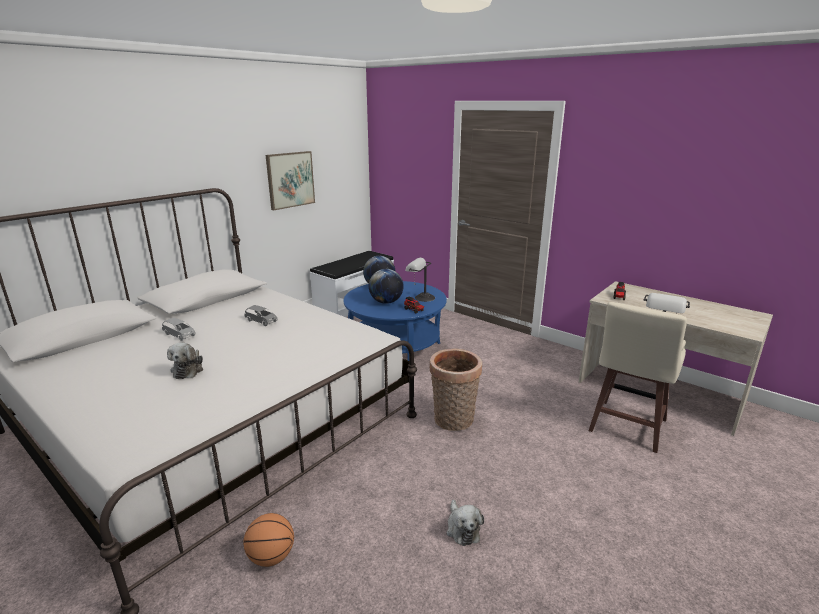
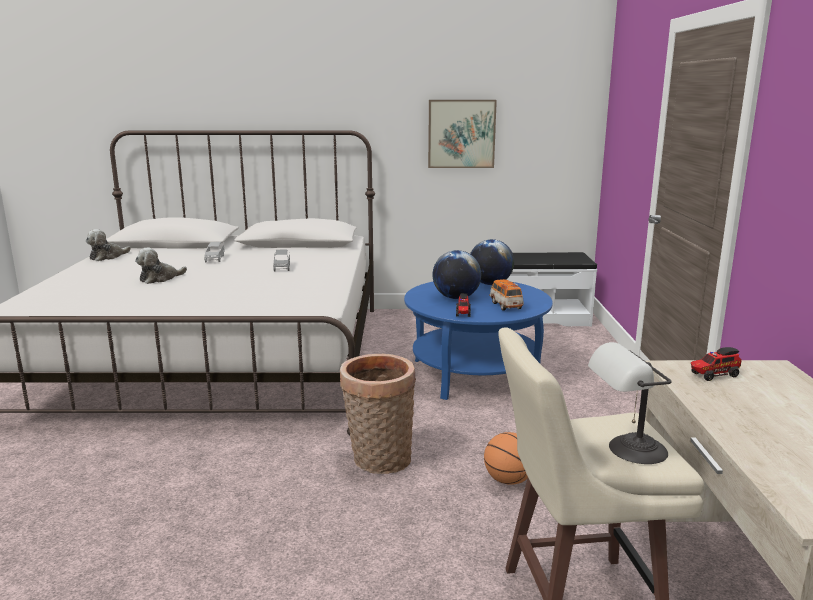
camera: 50 degrees right, 5 degrees down
(271, 557) = (73, 457): basketball -> basketball (508, 480)
(420, 297) = (505, 305): table lamp -> toy car
(462, 528) = (187, 538): plush toy -> plush toy (107, 257)

